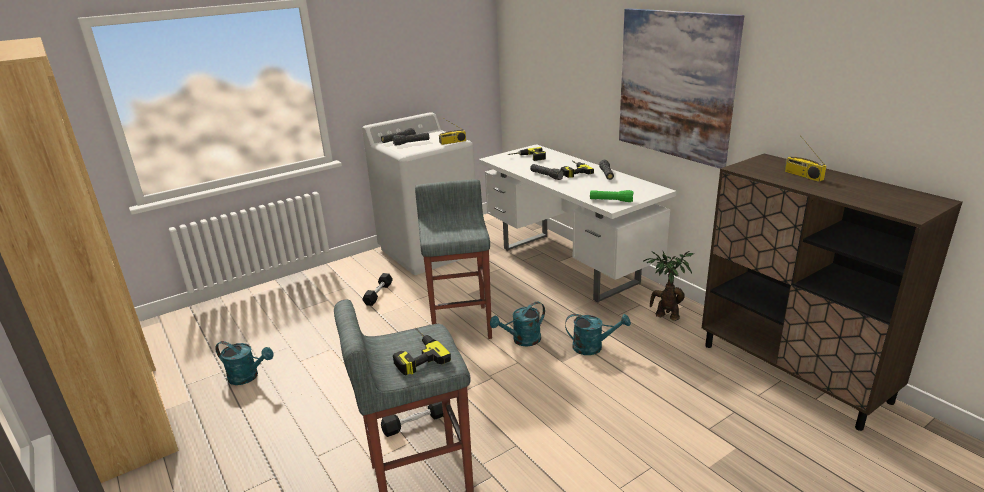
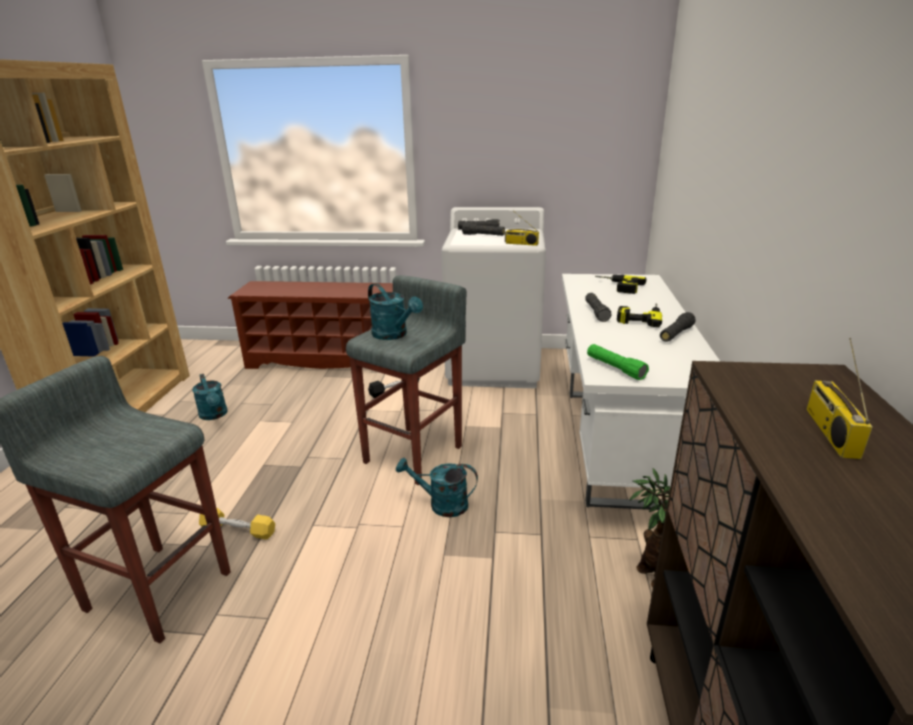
camera: 40 degrees right, 0 degrees up
(281, 297) = (327, 360): none -> brown shoe rack
(415, 354) = (115, 445): power drill -> none
(415, 423) = (238, 530): black dumbbell -> yellow dumbbell
(593, 347) = (501, 559): turquoise watering can -> turquoise watering can (394, 335)
(675, 85) = (774, 206): picture -> none

